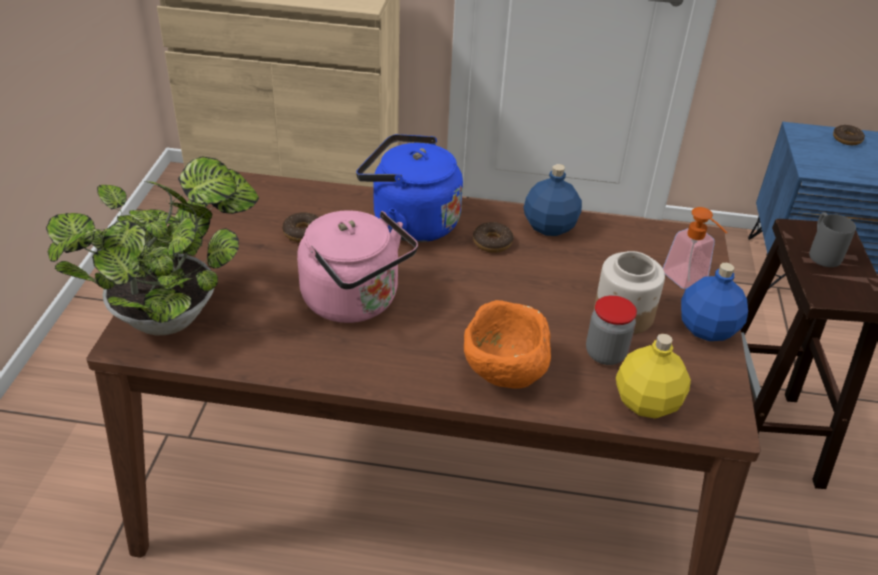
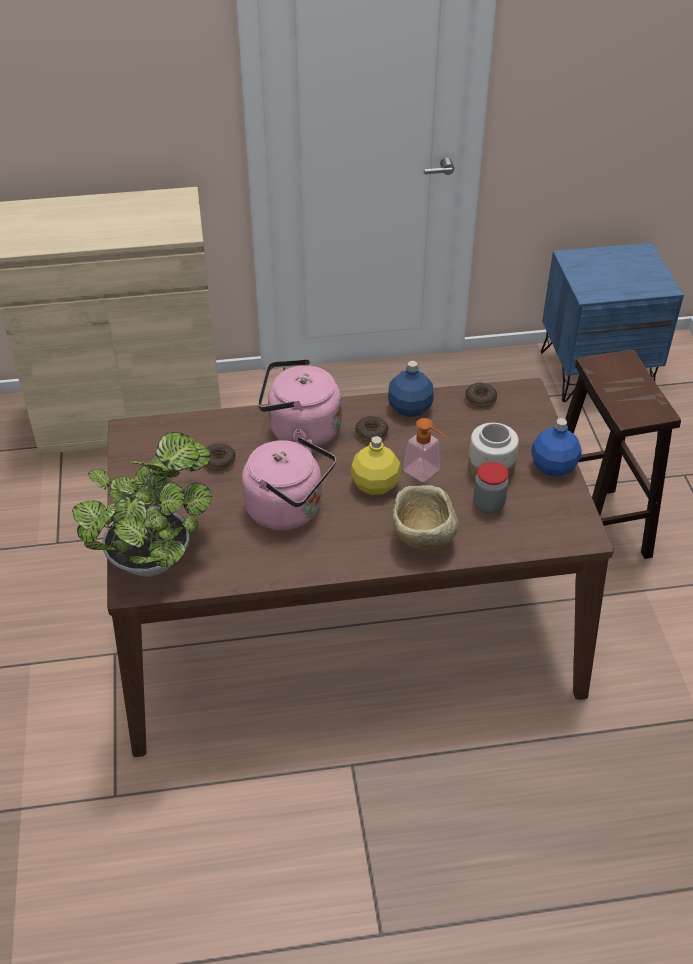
camera: 15 degrees left, 5 degrees up
(410, 222) = (299, 431): blue kettle -> pink kettle
(504, 373) = (422, 539): orange bowl -> beige bowl
(647, 403) = (529, 535): yellow bottle -> yellow bottle (375, 485)
(689, 281) = (529, 430): soap dispenser -> soap dispenser (426, 473)
(821, 253) = (617, 381): grey mug -> none
(847, 139) = (609, 258): donut -> donut (480, 399)

